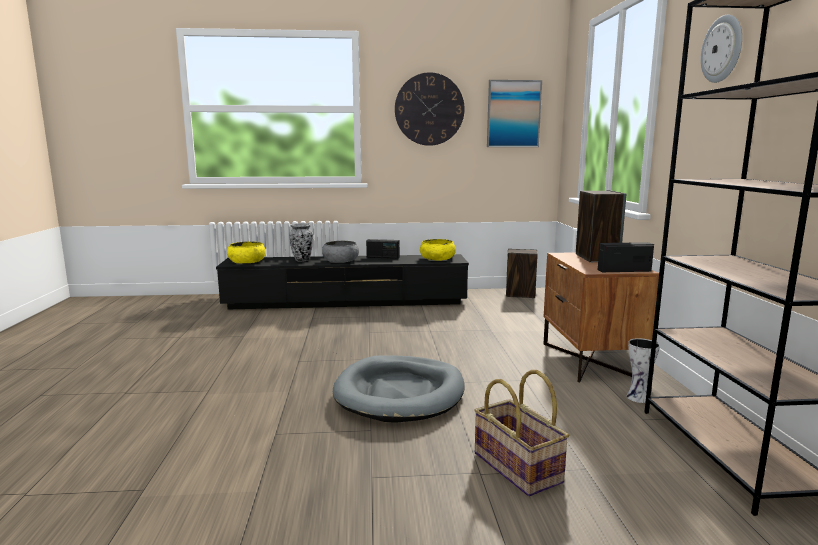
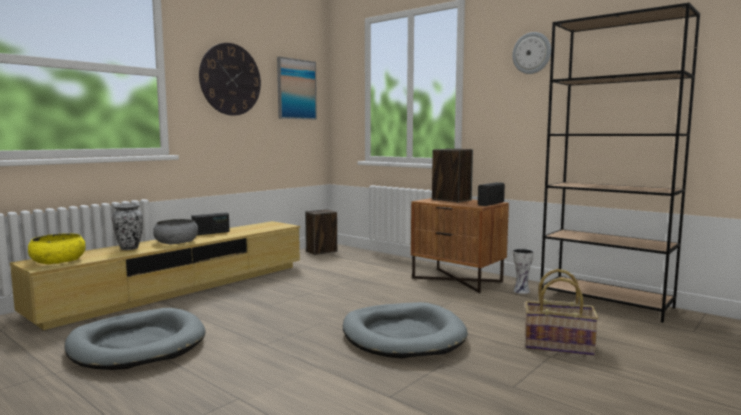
camera: 45 degrees left, 5 degrees down
(243, 334) = (137, 344): none -> grey dog bed
(346, 302) = (181, 289): black tv stand -> beige tv stand
(437, 258) = (264, 226): yellow bowl -> none

